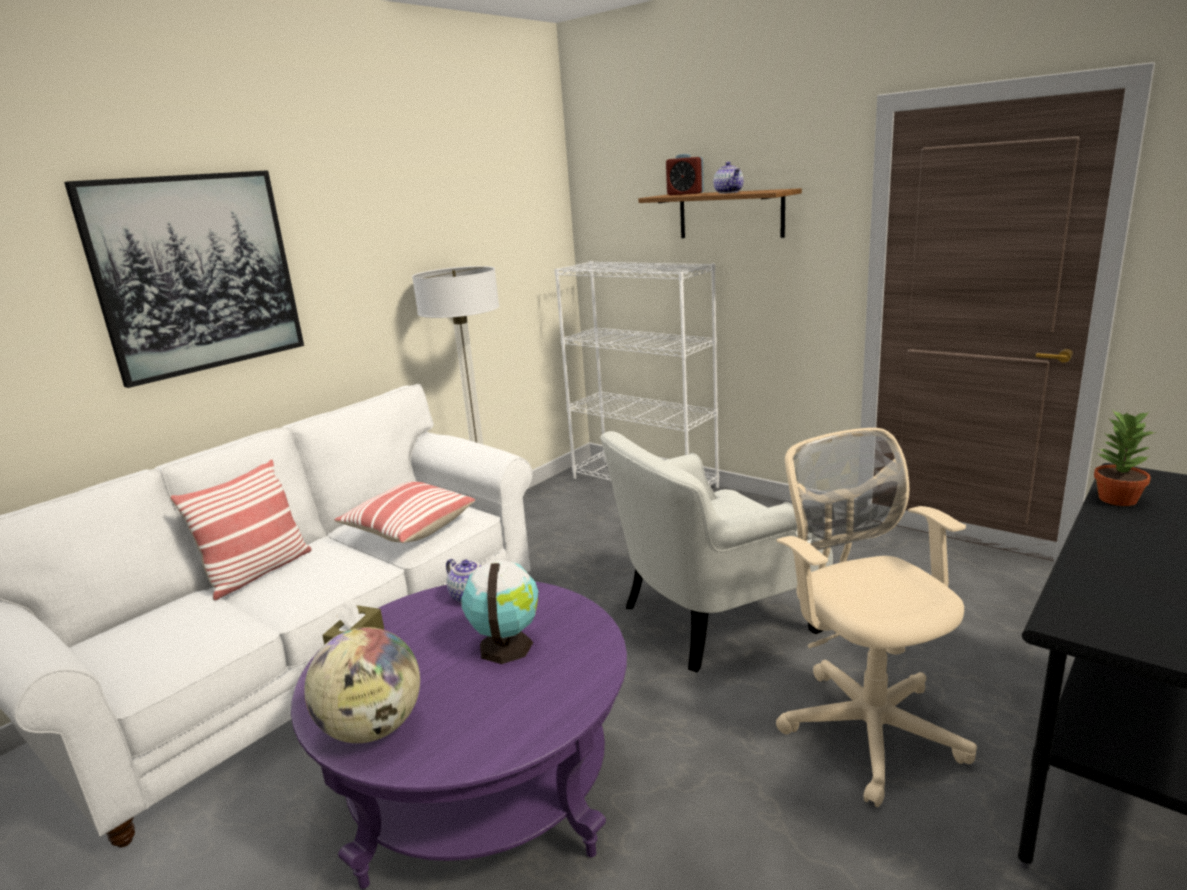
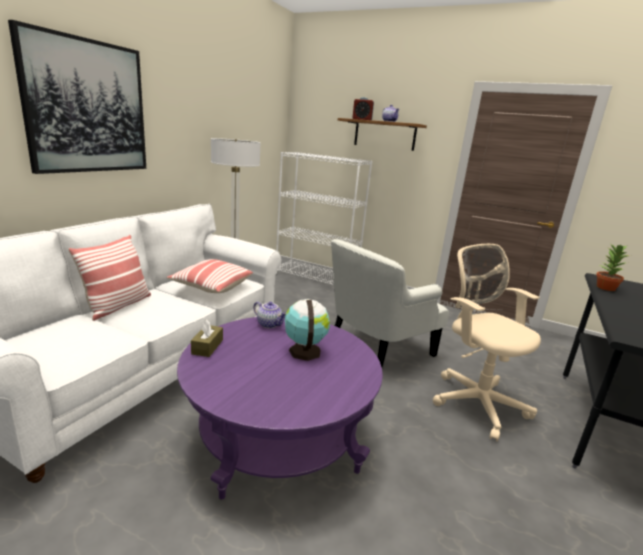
camera: 15 degrees left, 0 degrees up
(373, 729) = (243, 396): globe -> none

